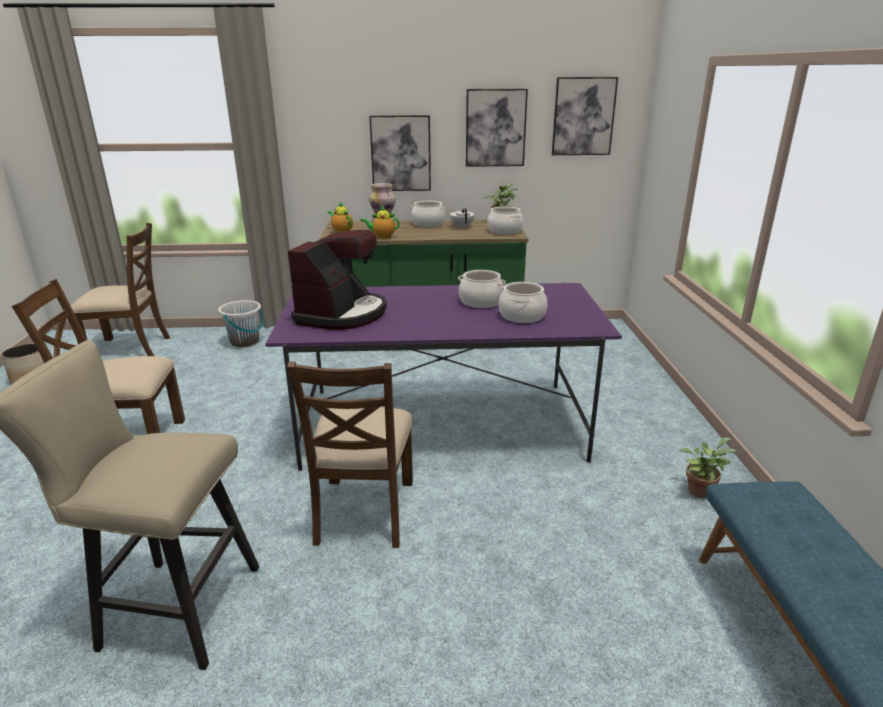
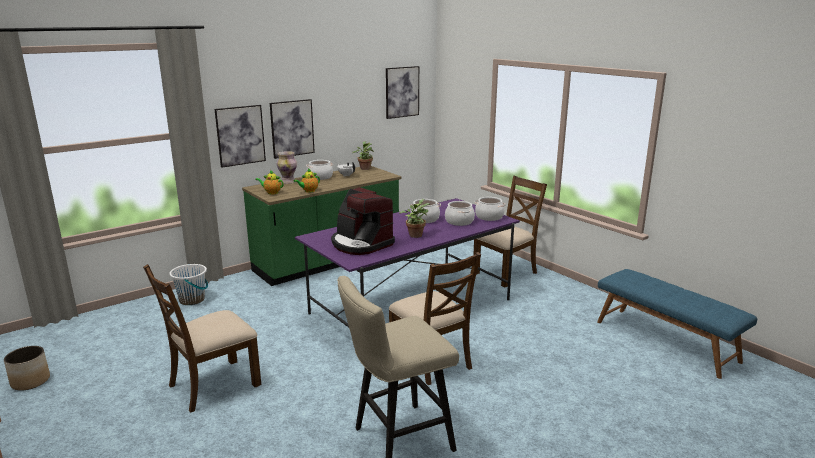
camera: 35 degrees left, 5 degrees down
(130, 348) = (90, 333): brown chair -> brown chair (506, 273)
(342, 314) = (361, 244): coffee machine -> coffee machine turned 150 degrees clockwise
(495, 128) = (352, 104): picture -> picture (240, 135)
(504, 231) = (379, 174): cooking pot -> cooking pot (489, 217)
(699, 490) = (567, 295): potted plant -> potted plant (415, 234)

